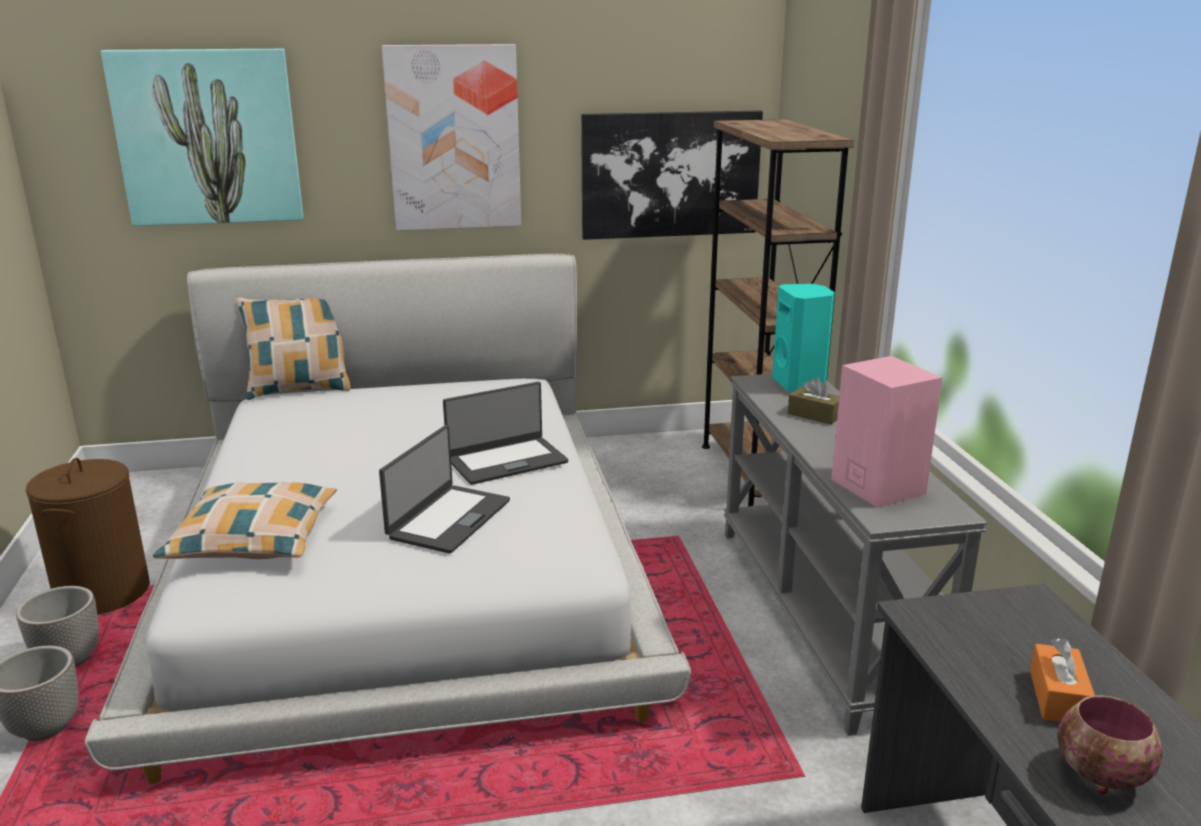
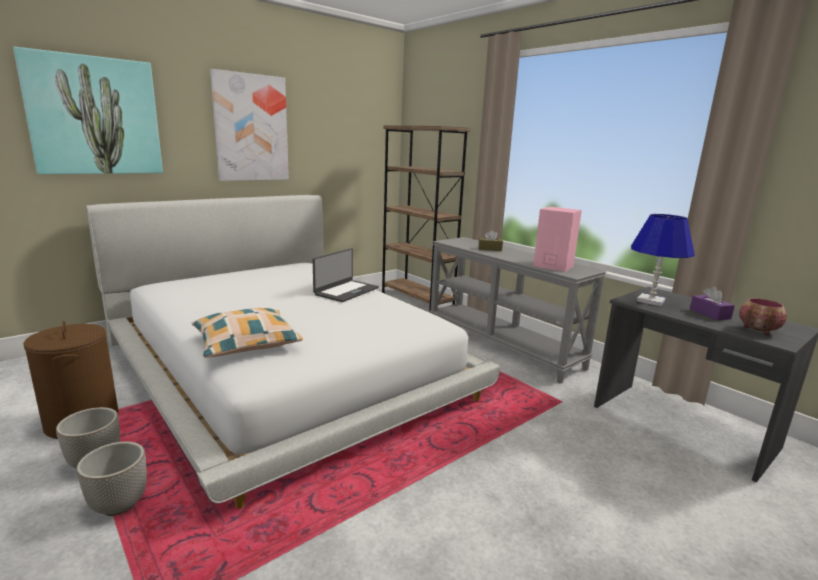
camera: 30 degrees left, 5 degrees down
(299, 389) = (172, 278): pillow -> none
(448, 519) = (351, 316): laptop -> none
(670, 174) = (357, 154): picture -> none
(800, 384) = (466, 241): turquoise speaker -> none
(971, 627) = (651, 301): none -> blue table lamp
(1058, 697) = (709, 314): orange tissue box -> purple tissue box

